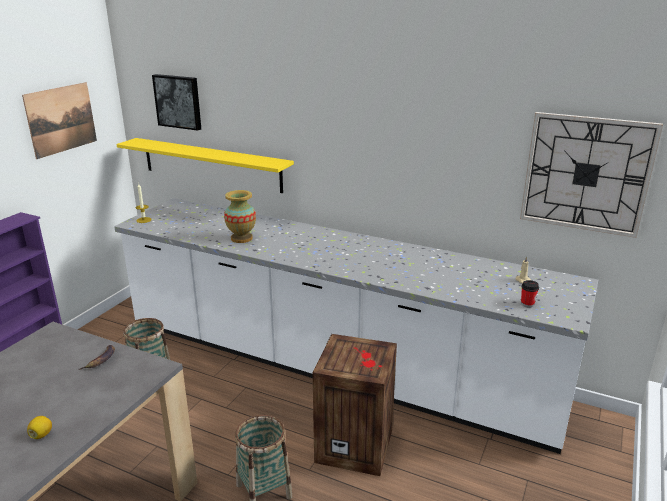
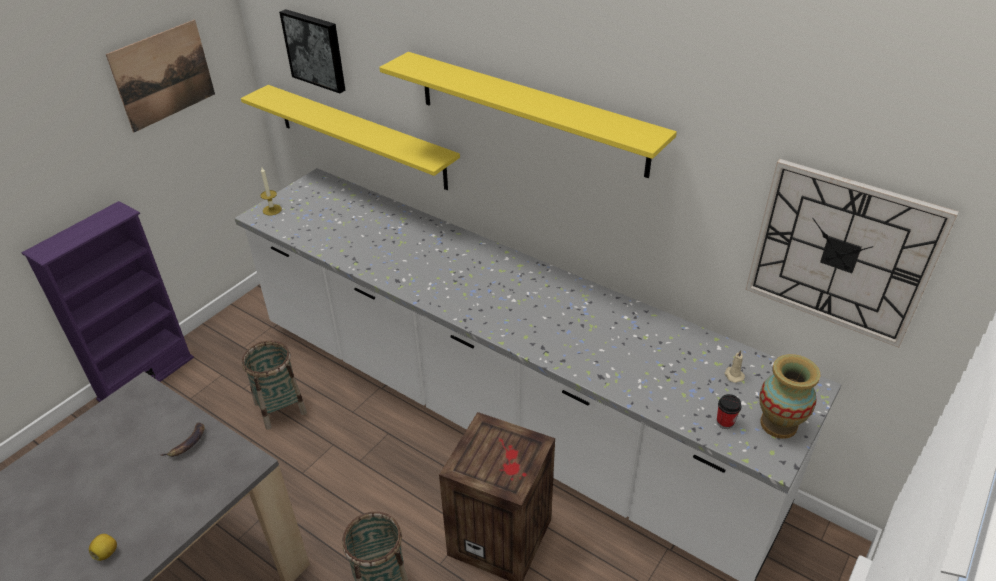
camera: 10 degrees right, 15 degrees up
(241, 238) = (386, 257): vase -> vase (778, 424)
(349, 116) = (530, 113): none -> yellow shelf

